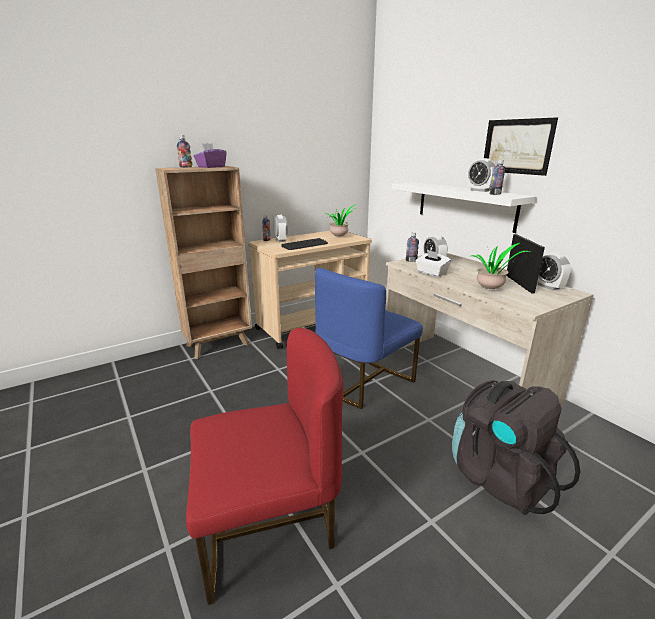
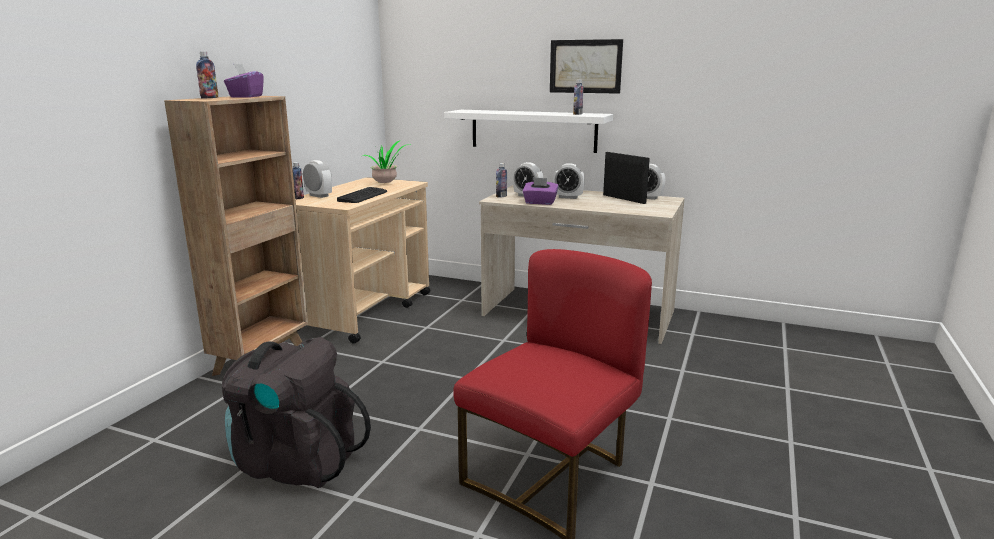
camera: 35 degrees left, 5 degrees down
(363, 382) = (494, 345): blue chair -> none
(431, 273) = (540, 202): white tissue box -> purple tissue box
(479, 190) = (554, 112): alarm clock -> alarm clock (568, 197)
(491, 289) = (611, 206): potted plant -> none
(500, 477) = (683, 373): black backpack -> black backpack (295, 462)

